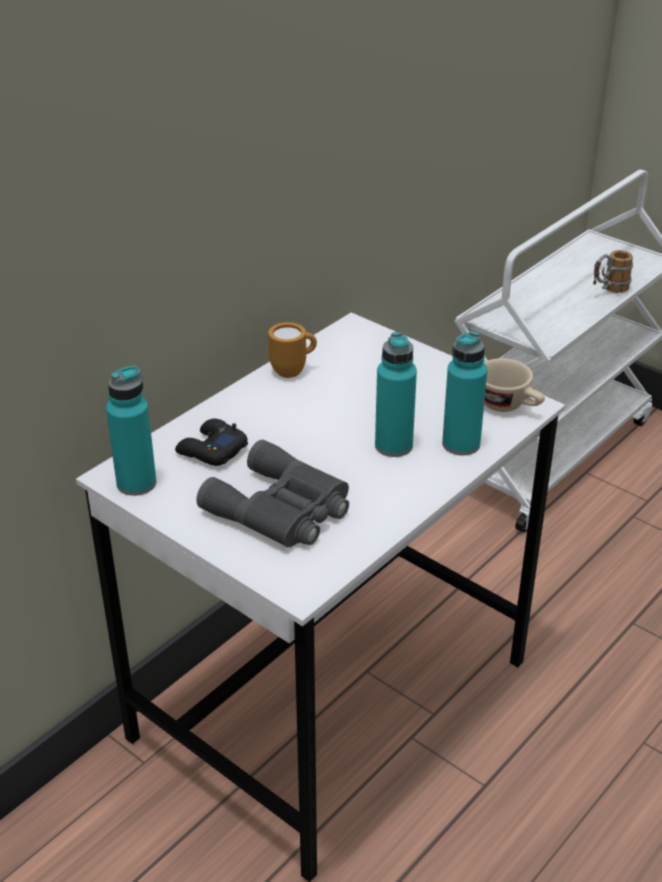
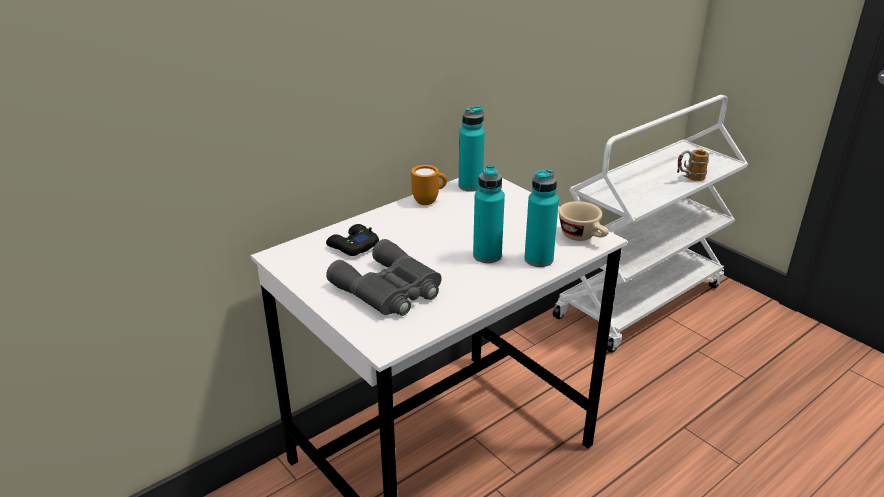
camera: 10 degrees right, 5 degrees down
(136, 483) = (291, 262): turquoise bottle -> turquoise bottle (470, 186)

